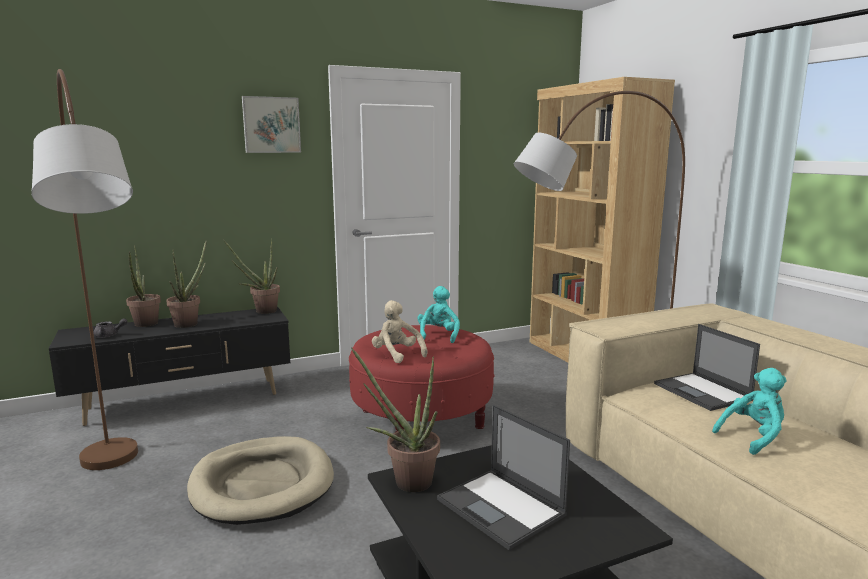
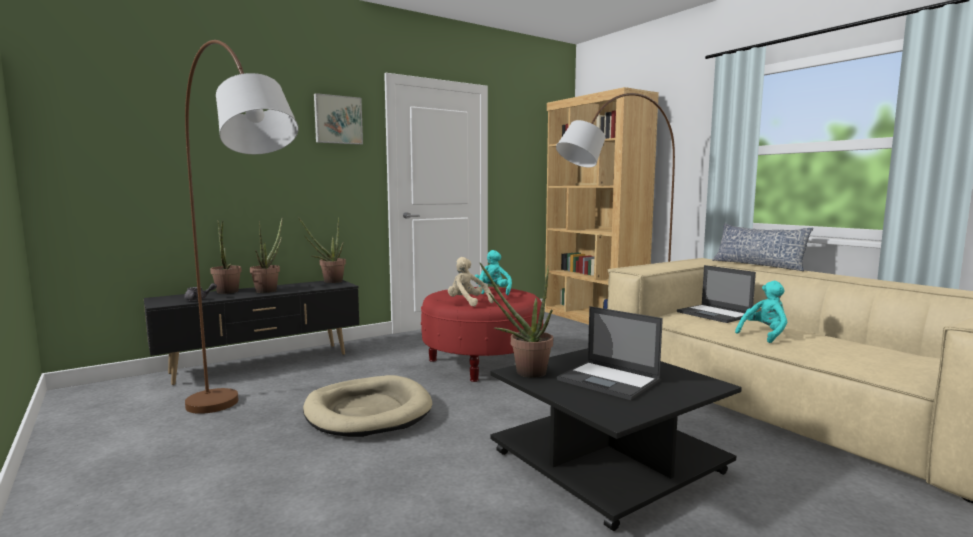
camera: 10 degrees left, 5 degrees down
(779, 323) = (758, 265): none -> pillow

